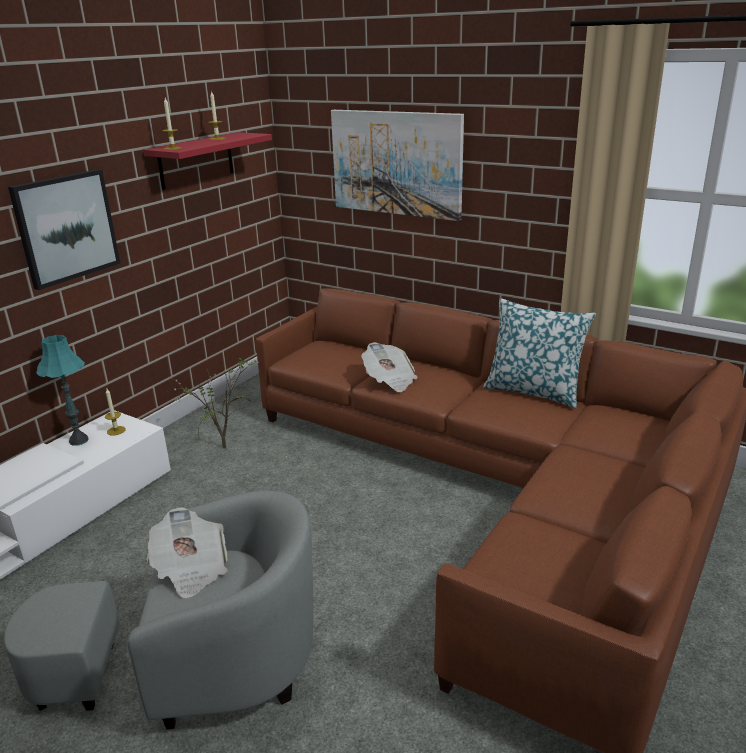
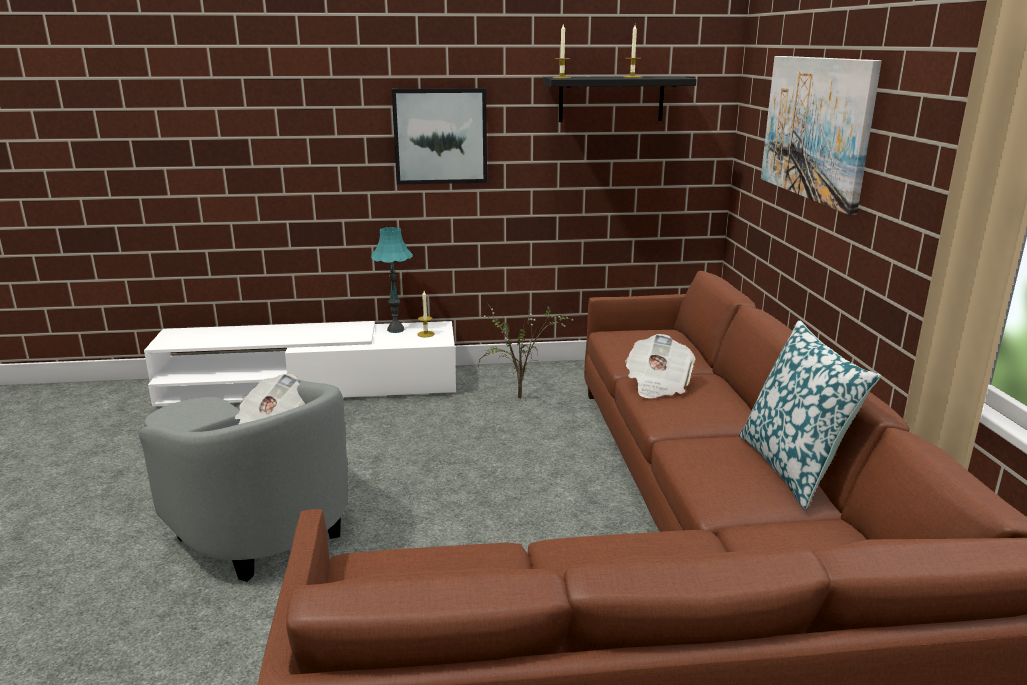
camera: 50 degrees right, 5 degrees down
(196, 160) = (611, 99): red shelf -> black shelf

